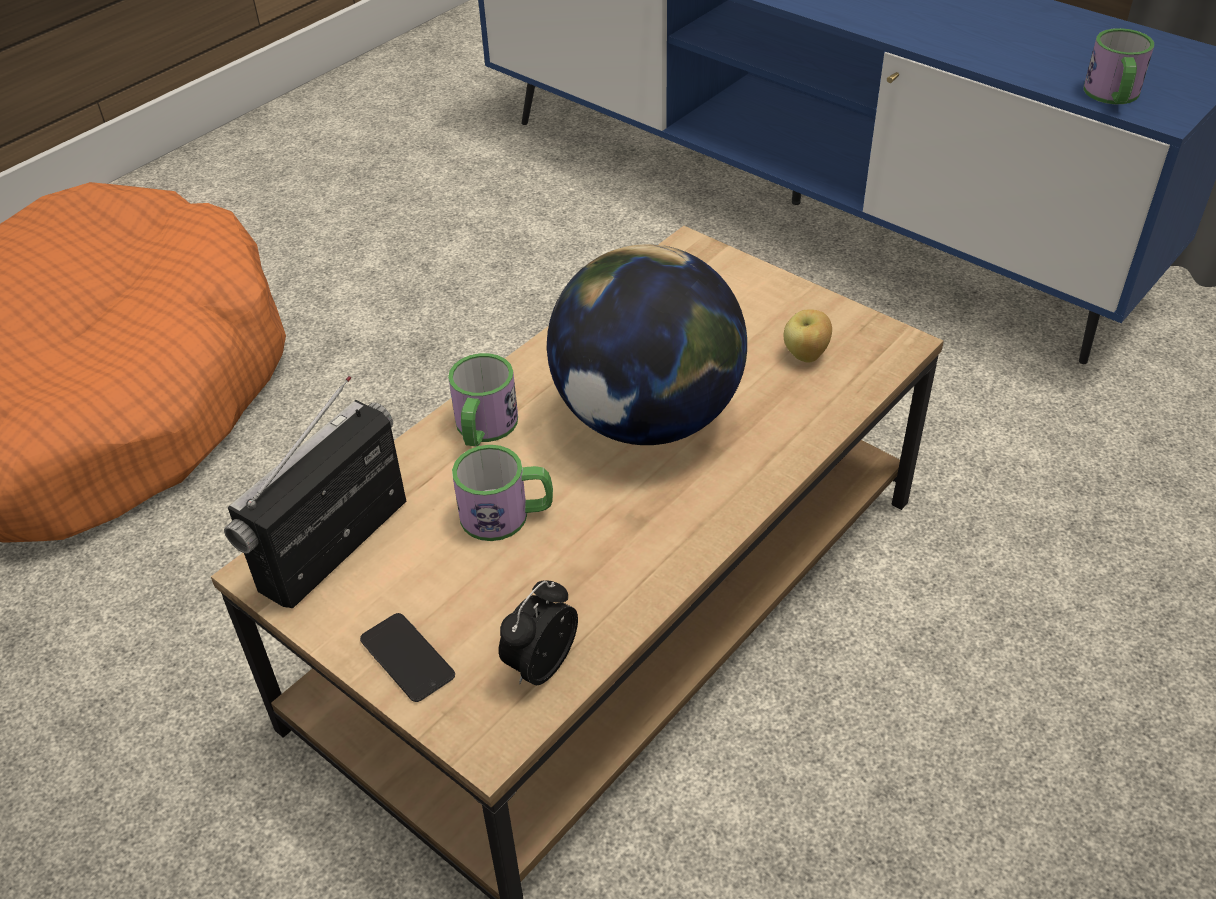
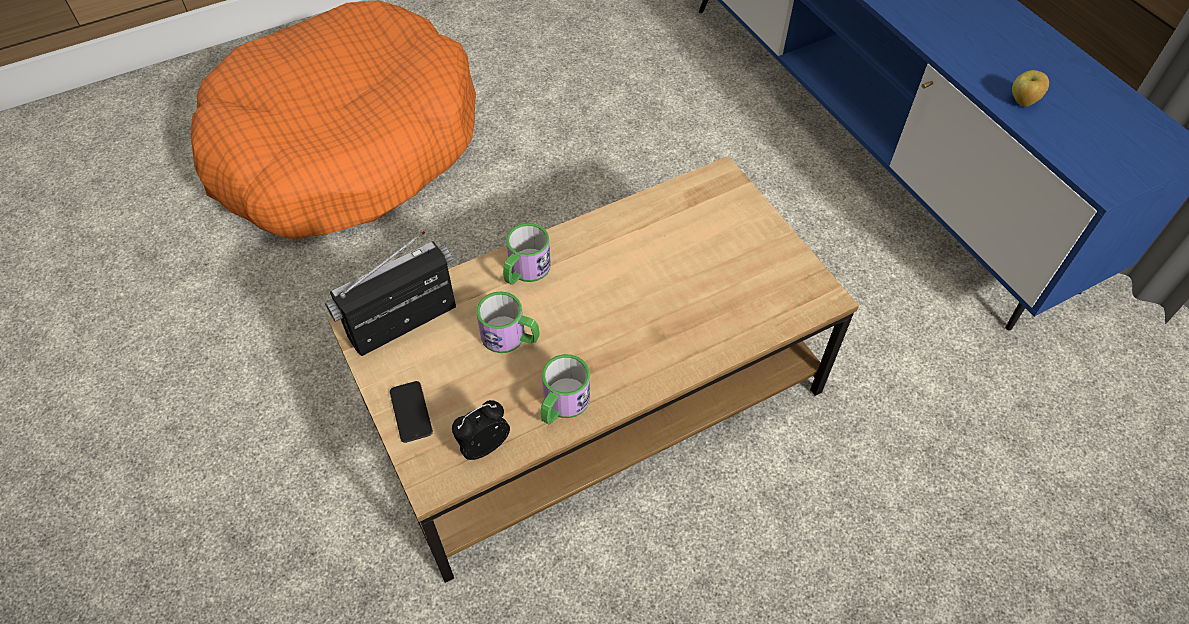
camera: 20 degrees right, 10 degrees up
(647, 418) = (629, 298): globe -> none
(806, 355) = (757, 286): apple -> apple (1023, 101)
(1112, 96) = (1075, 156): mug -> mug (562, 405)

